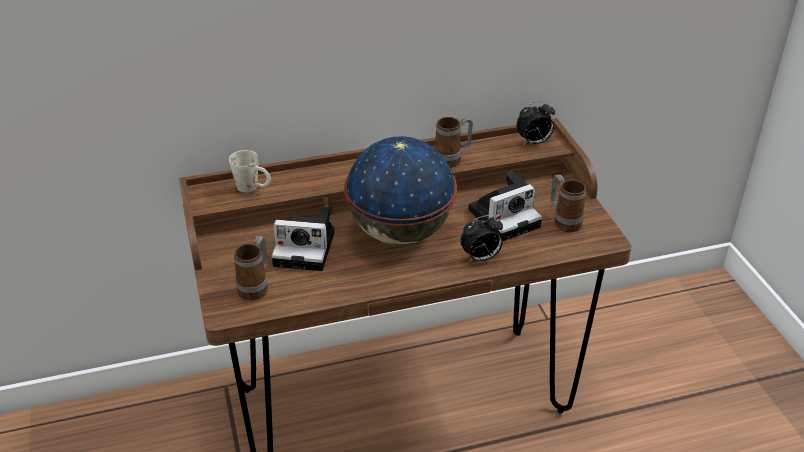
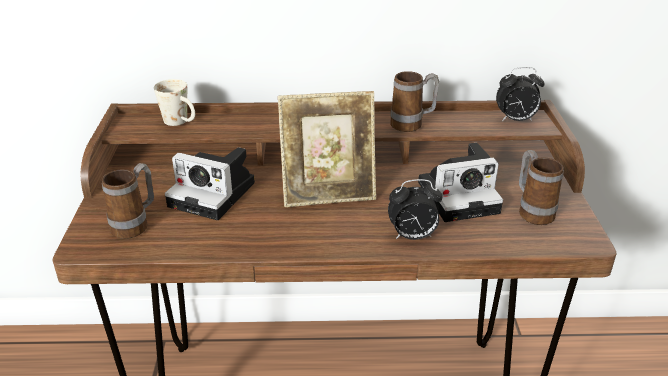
camera: 15 degrees right, 5 degrees down
(400, 232) = (328, 194): globe -> picture frame

